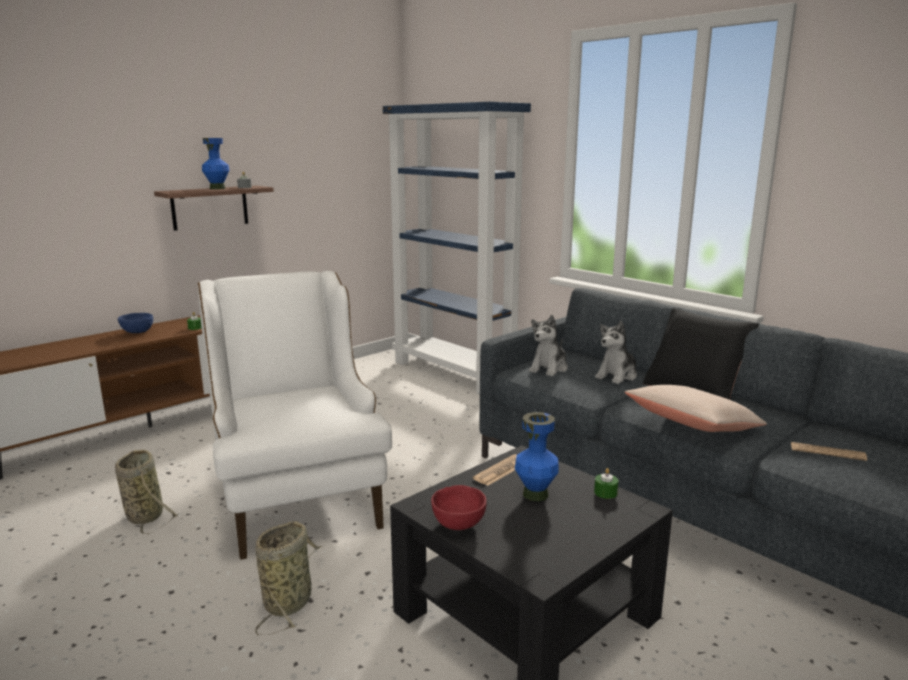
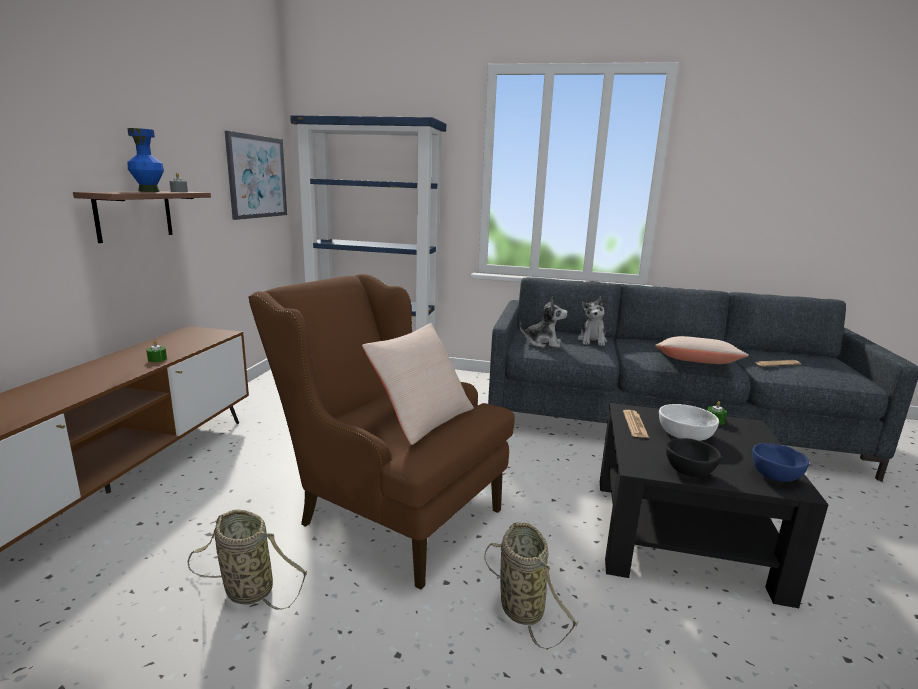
camera: 35 degrees left, 0 degrees up
(138, 332) = (83, 376): blue bowl -> blue bowl (775, 477)
(289, 410) = (421, 417): none -> beige pillow
(297, 495) = (387, 509): white armchair -> brown armchair
(357, 166) = (257, 177): none -> picture
(459, 524) = (688, 472): red bowl -> black bowl
(535, 494) = (684, 434): blue vase -> white bowl
(549, 368) = (543, 343): plush toy -> plush toy turned 75 degrees counterclockwise
(695, 388) = (647, 340): black pillow -> none

